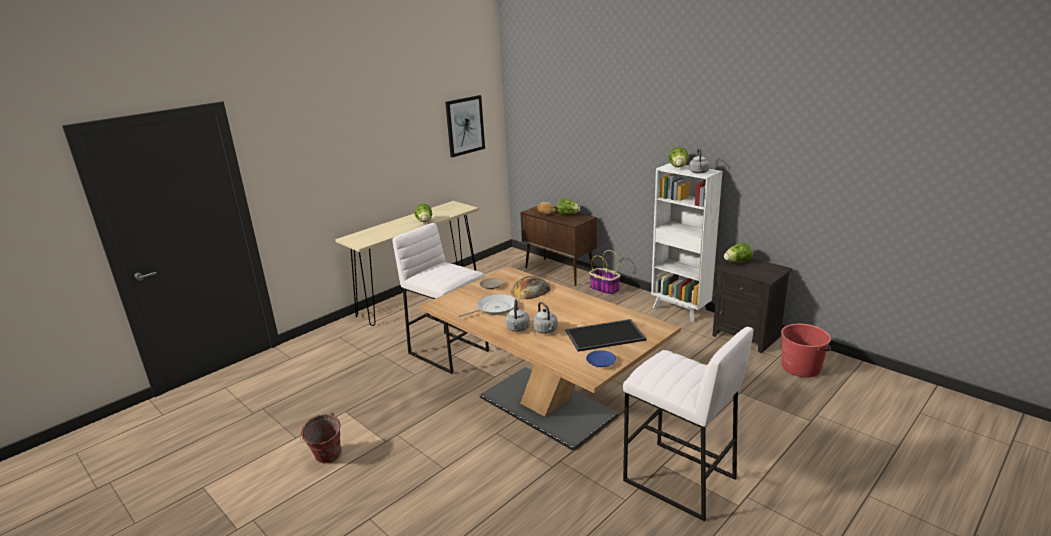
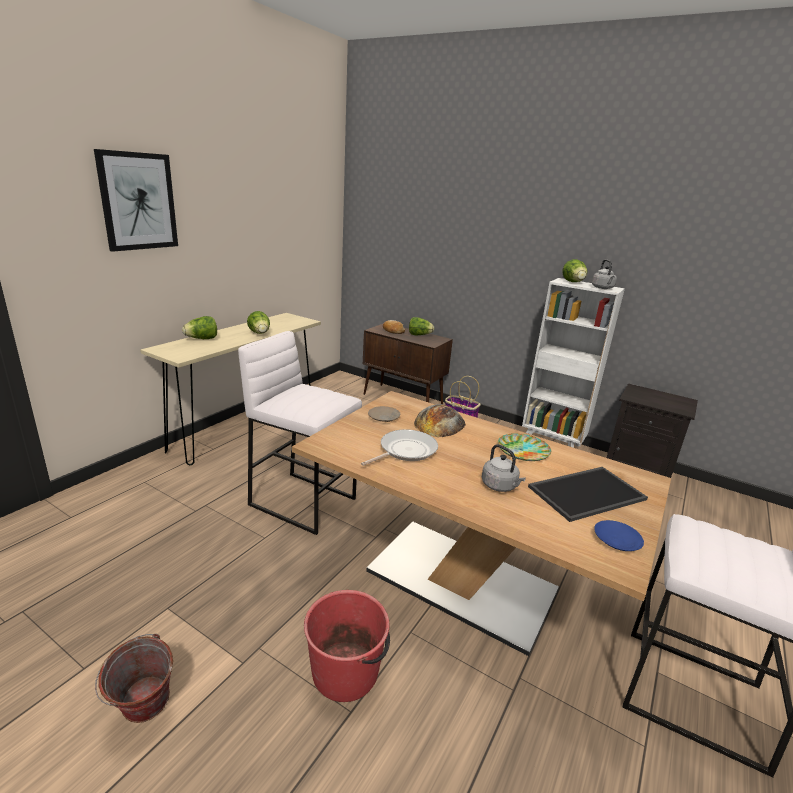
camera: 15 degrees left, 0 degrees up
(465, 125) = (304, 224): picture -> picture (138, 201)
(517, 329) = (458, 484): grey kettle -> none
(580, 308) = (522, 450): none -> plate
(737, 262) = (637, 392): lettuce -> lettuce (202, 339)
(801, 367) = (716, 511): red bucket -> red bucket (346, 671)

